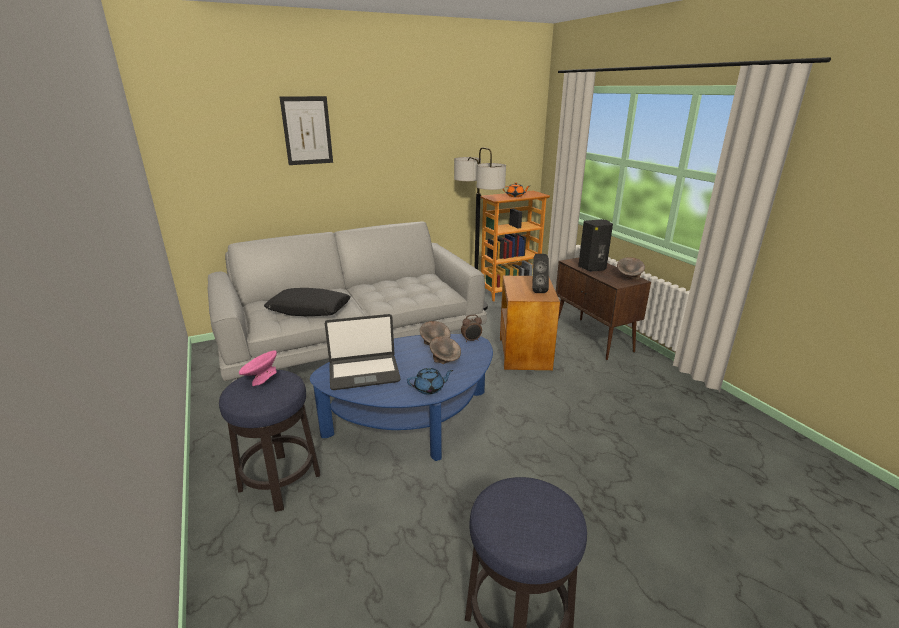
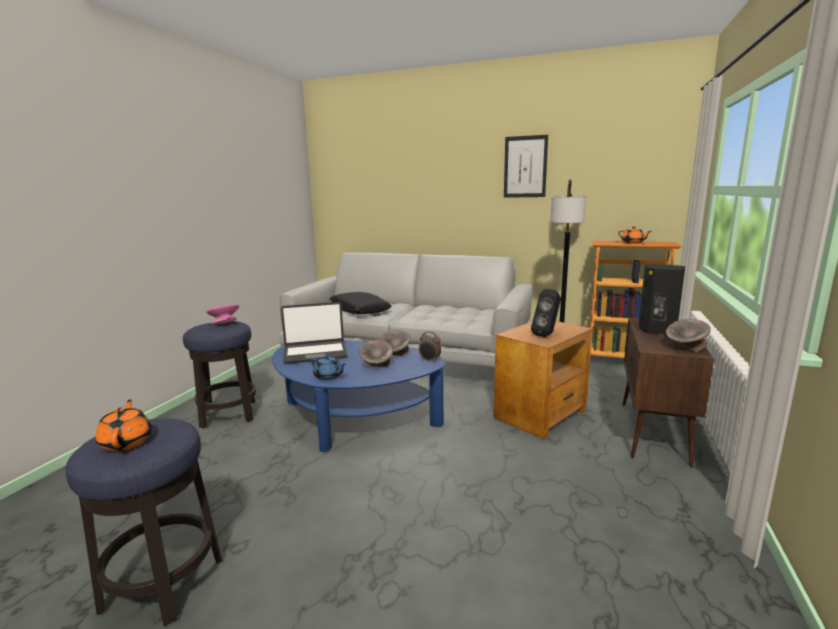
camera: 45 degrees right, 10 degrees down
(307, 131) = (418, 167): picture -> picture (525, 167)
(364, 372) = (315, 353): laptop -> laptop turned 45 degrees counterclockwise
(530, 517) = (127, 442): none -> orange teapot

